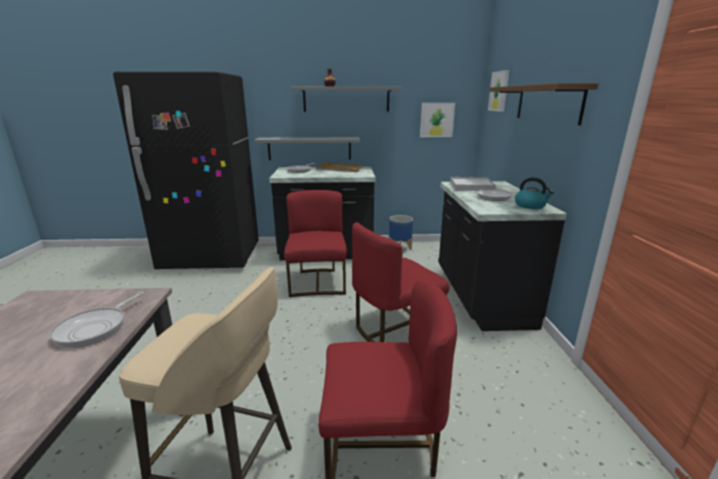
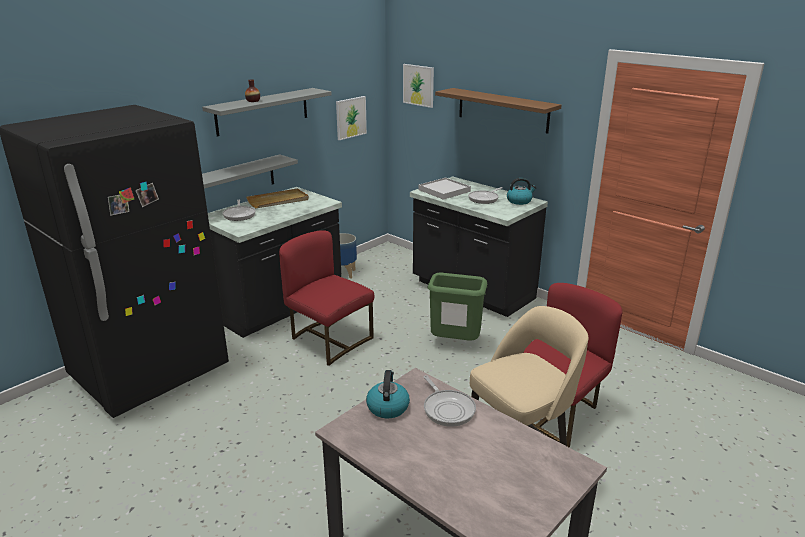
camera: 45 degrees left, 5 degrees up
(84, 301) = (387, 407): none -> kettle
(395, 328) = (454, 344): red chair -> green trash can

